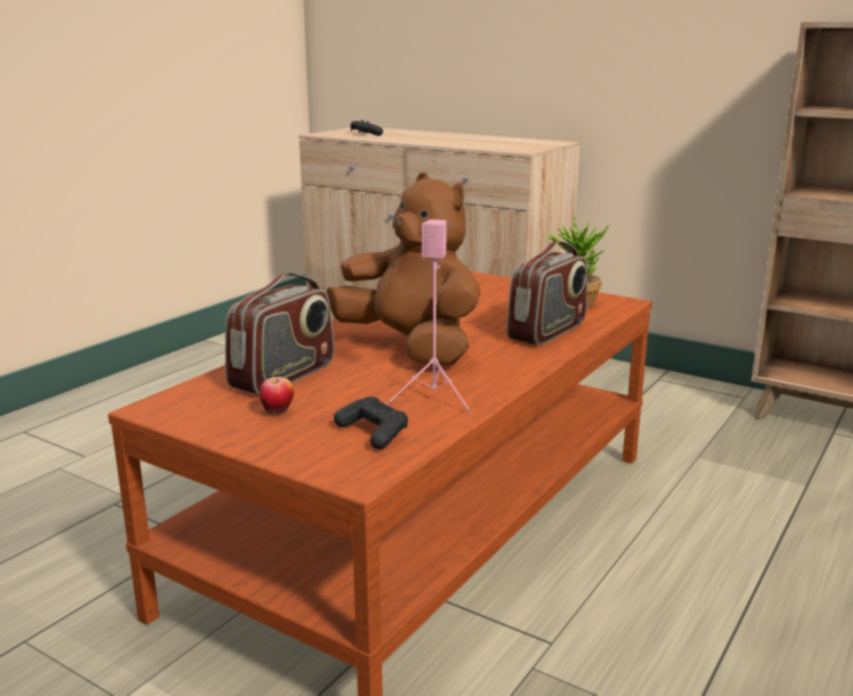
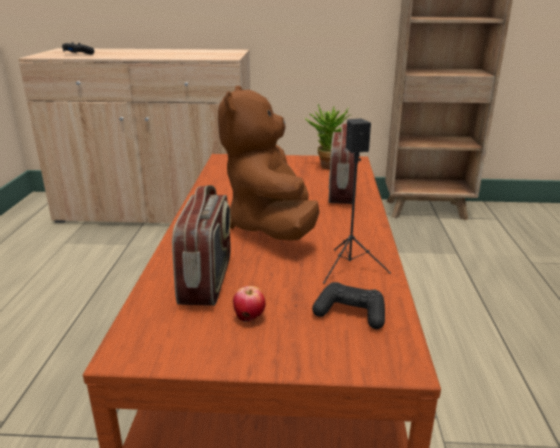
camera: 30 degrees left, 5 degrees up
(411, 348) = (271, 227): brown plush toy -> brown plush toy turned 105 degrees counterclockwise
(435, 399) = (350, 268): pink speaker -> black speaker

